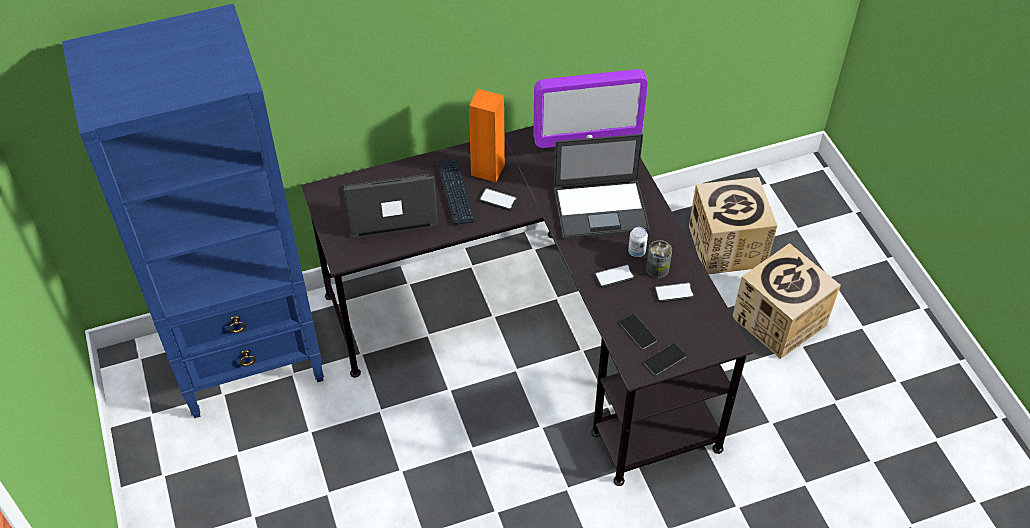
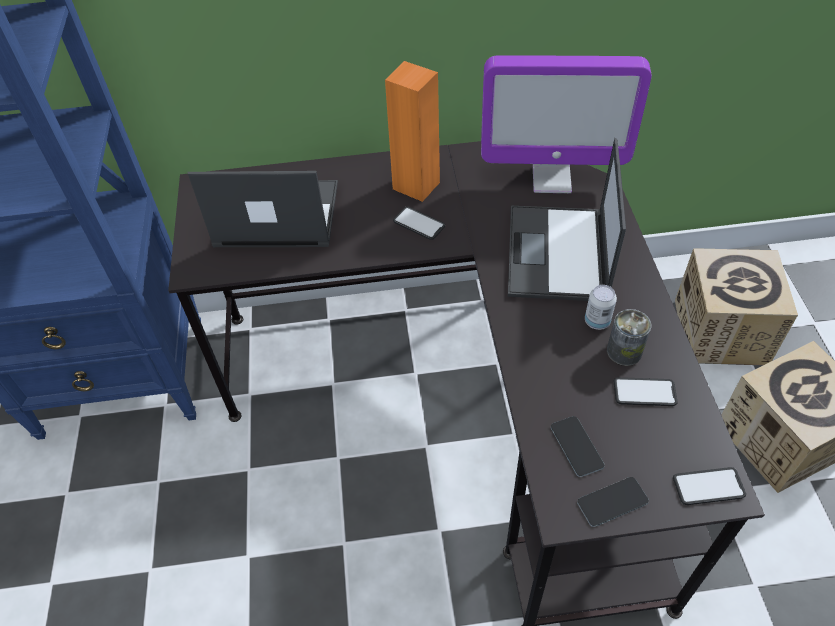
camera: 15 degrees right, 0 degrees up
(455, 192) = (366, 207): keyboard -> none
(602, 209) = (558, 255): laptop -> laptop turned 90 degrees clockwise
(614, 276) = (557, 352): phone -> phone (708, 486)

